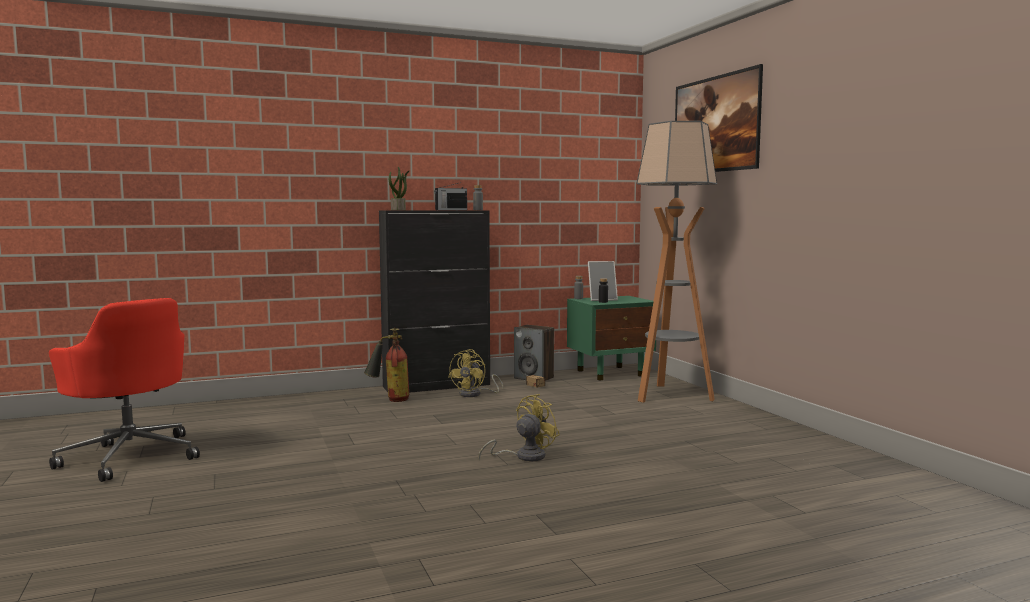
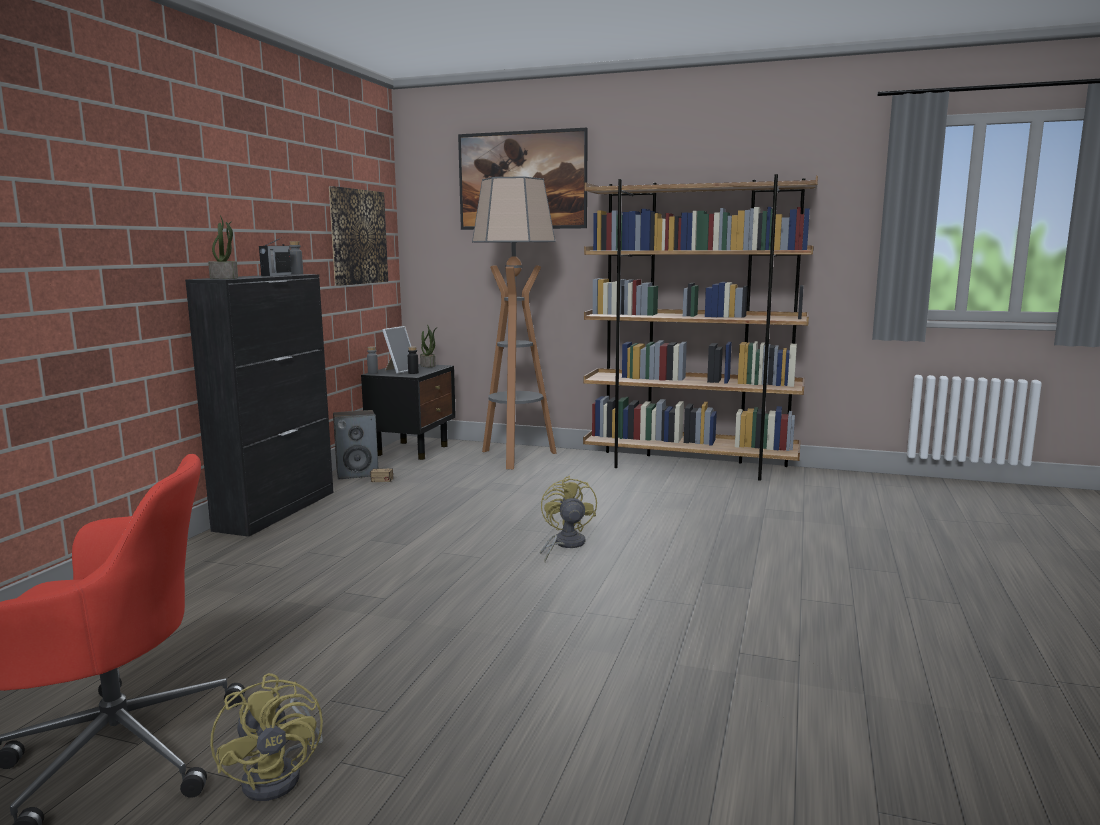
camera: 50 degrees left, 5 degrees up
(389, 400) = (270, 542): fire extinguisher -> none
(475, 394) = (348, 506): yellow fan -> yellow fan (281, 775)
(579, 183) = (358, 237): none -> picture
(611, 373) = (412, 450): green nightstand -> black nightstand
(637, 299) = (428, 365): none -> potted plant
(813, 443) = (690, 466): none -> brown bookcase

